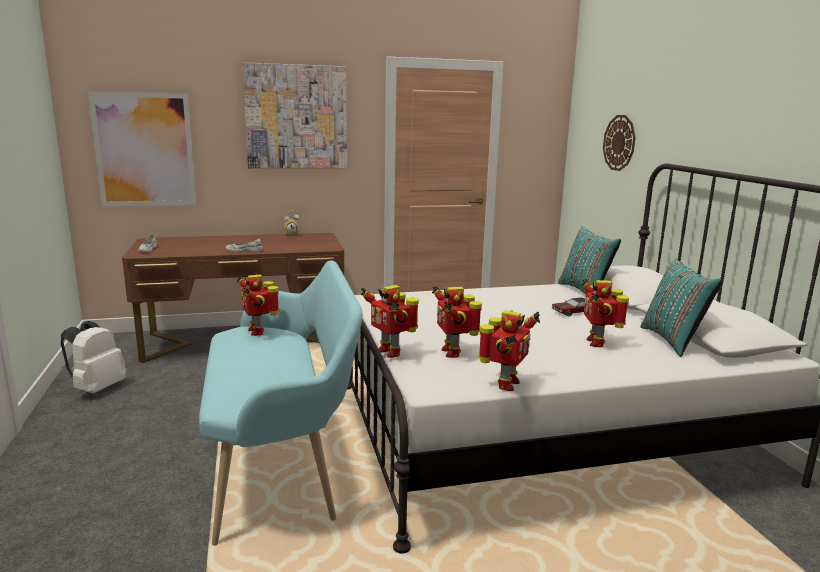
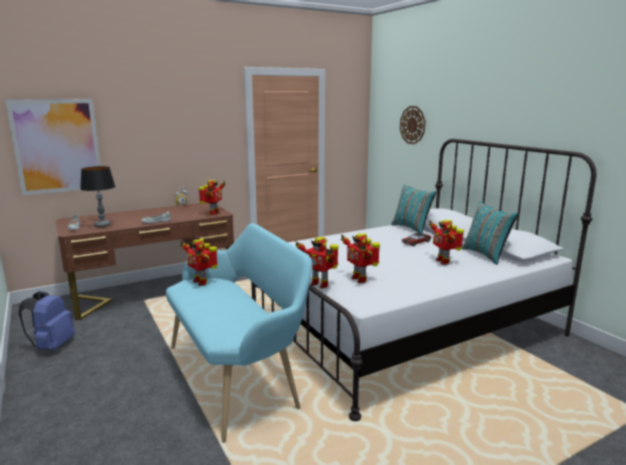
camera: 15 degrees left, 0 degrees up
(97, 389) = (52, 346): white backpack -> blue backpack
(180, 249) = (102, 225): none -> table lamp
(296, 117) = (179, 114): picture -> none
(505, 384) = (409, 295): toy robot -> toy robot (213, 213)

